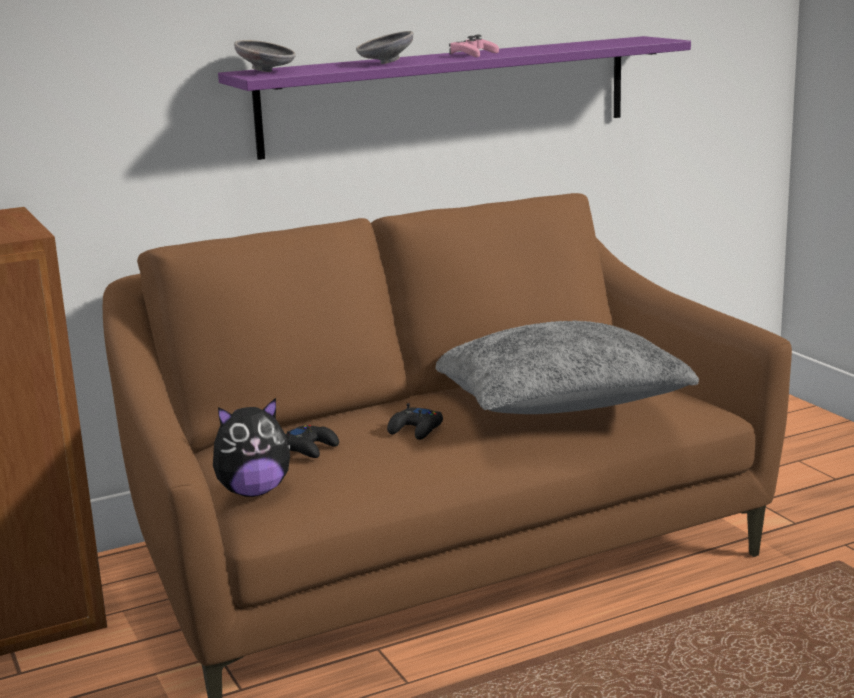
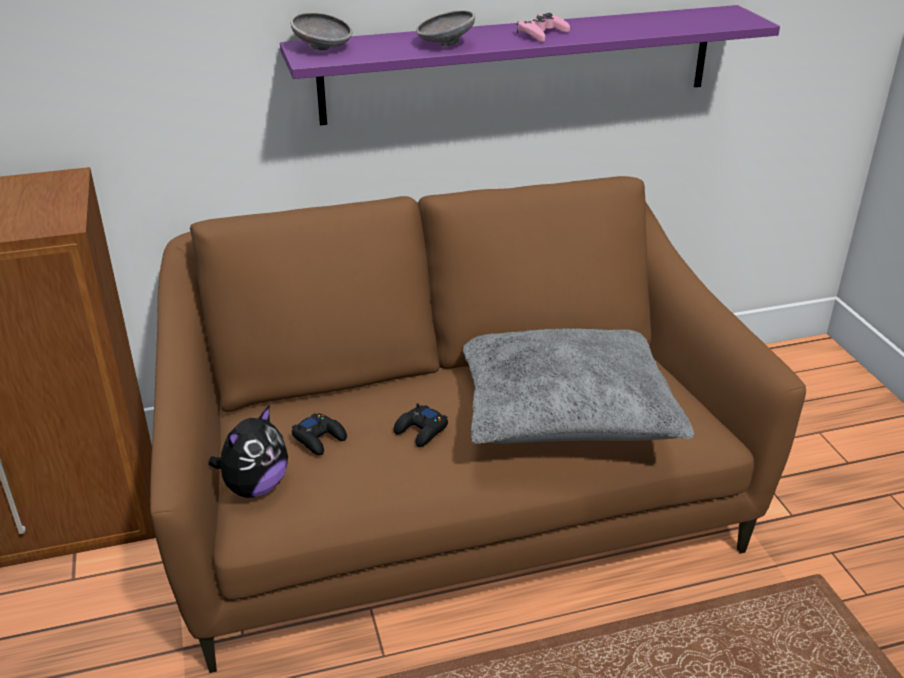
camera: 10 degrees right, 15 degrees up
(253, 491) = (255, 487): plush toy -> plush toy turned 45 degrees counterclockwise

